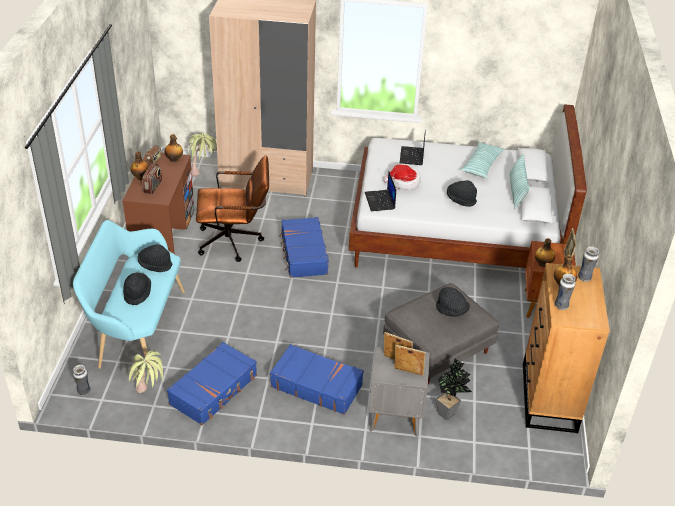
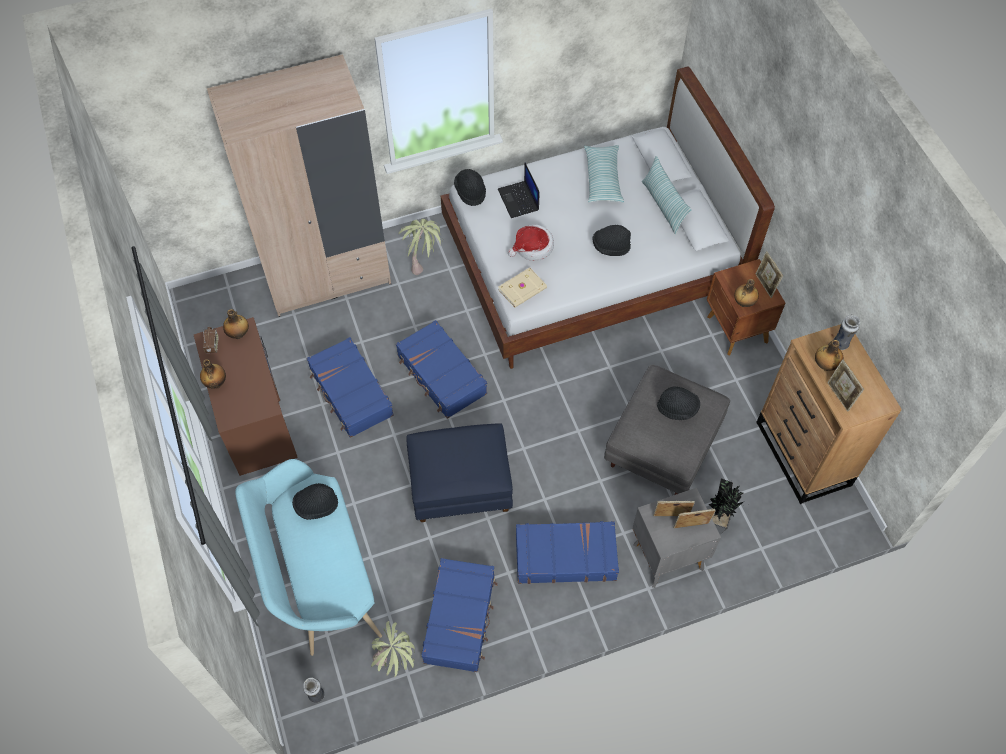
camera: 25 degrees left, 20 degrees up
(137, 294) = (324, 559): black hat -> black hat (470, 192)
(153, 187) = (242, 392): radio -> none
(204, 172) = (242, 298): potted plant -> potted plant (424, 262)
(235, 242) = (350, 393): brown office chair -> blue suitcase
(271, 317) = (460, 485): none -> blue ottoman
(380, 201) = (523, 289): laptop -> beige book
(561, 305) = (839, 396): vase -> picture frame

